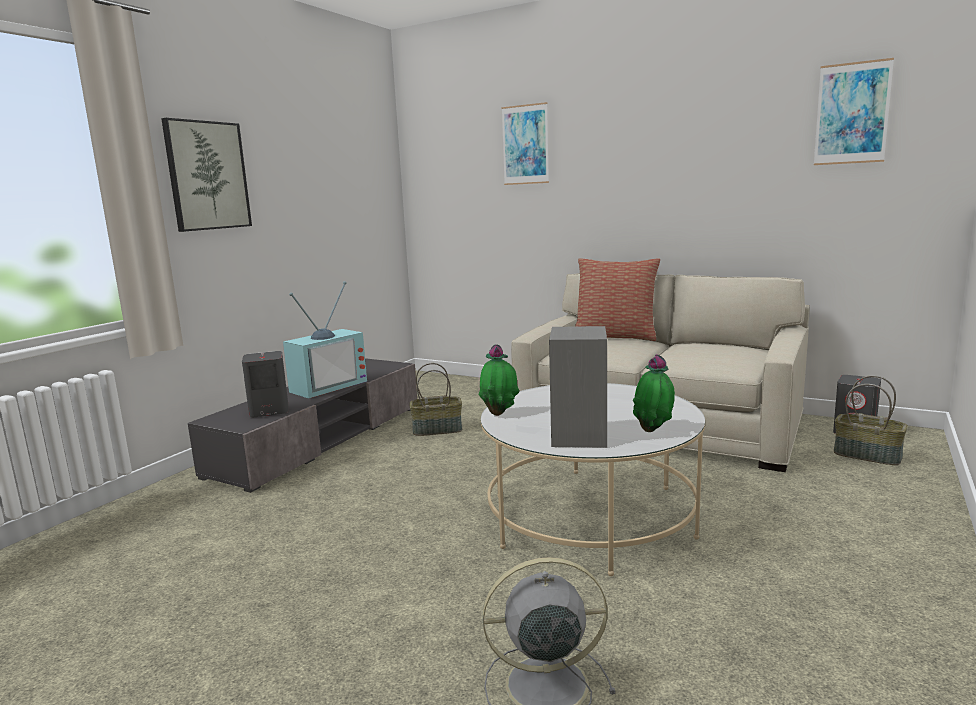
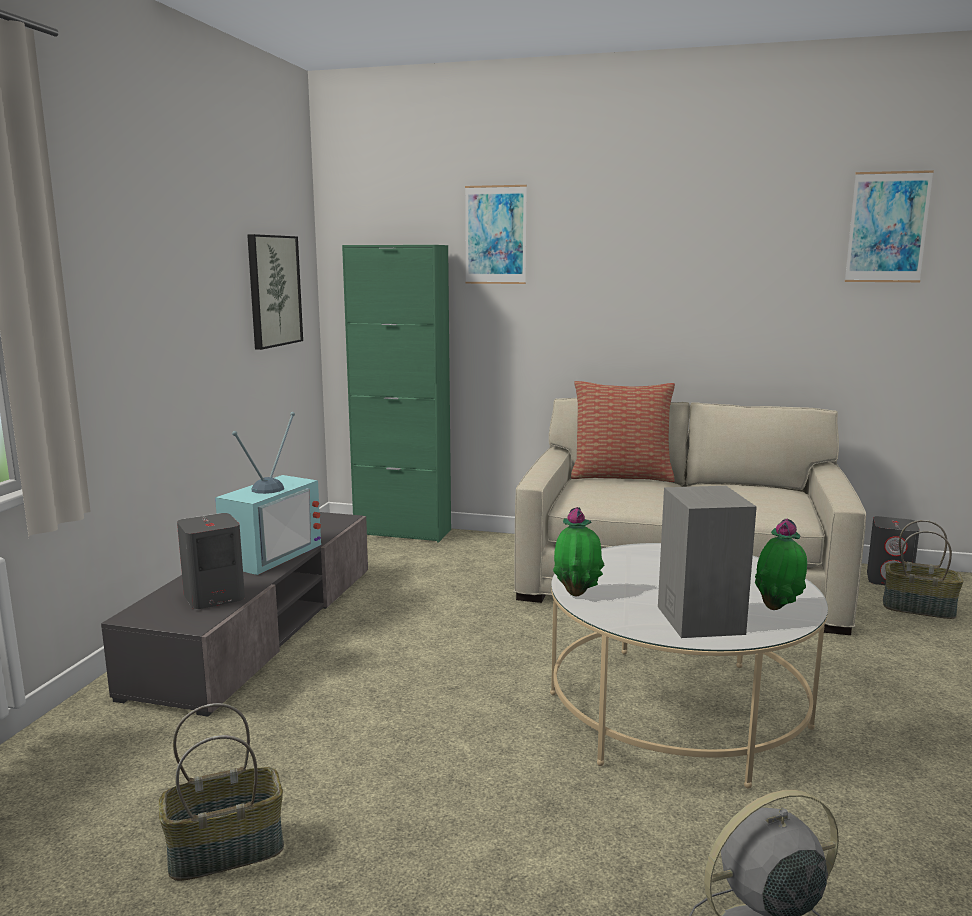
camera: 15 degrees left, 0 degrees up
(207, 176) = (111, 267): picture -> picture (273, 291)
(437, 429) = (414, 603): basket -> basket (227, 849)
(462, 381) = (402, 532): none -> green cabinet

